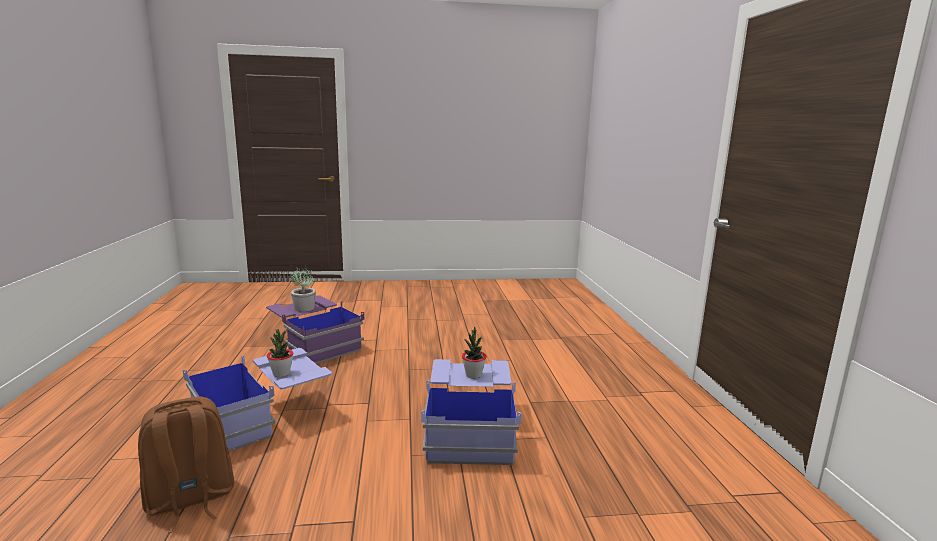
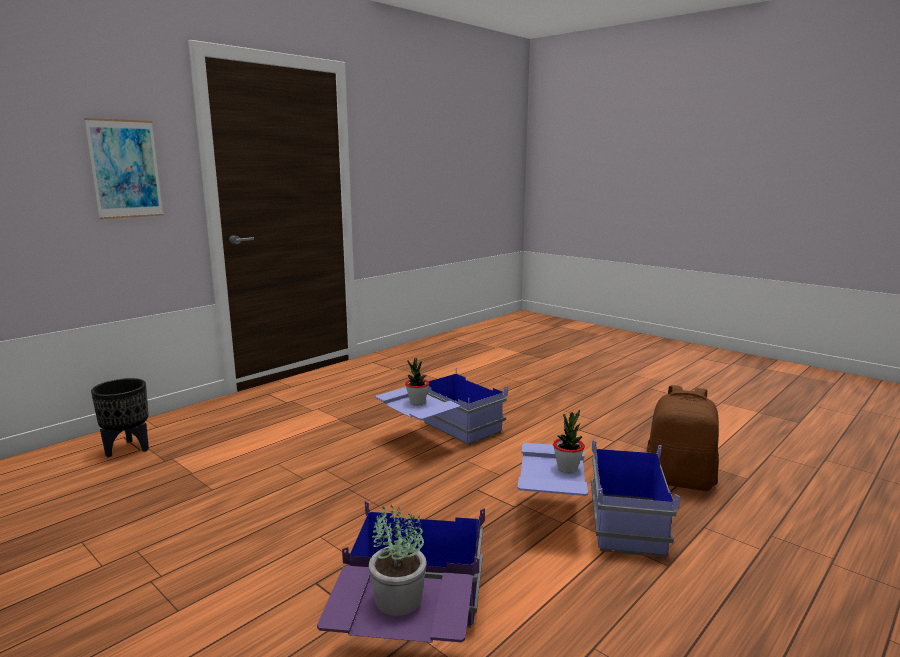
camera: 130 degrees left, 0 degrees up
(592, 332) = (128, 449): none -> black planter
(681, 141) = (125, 169): none -> picture

